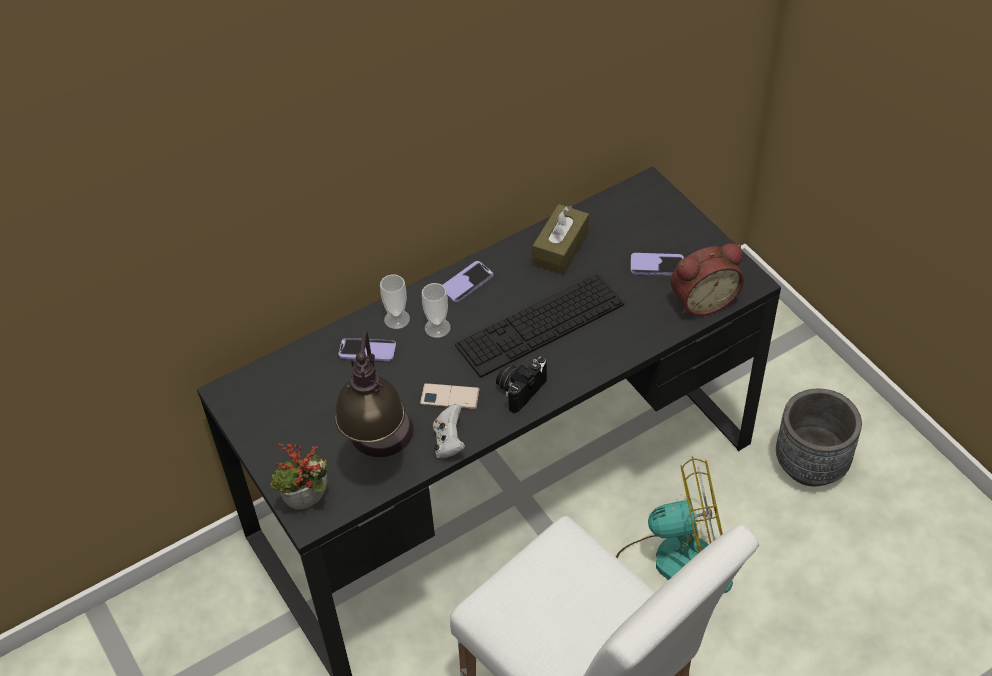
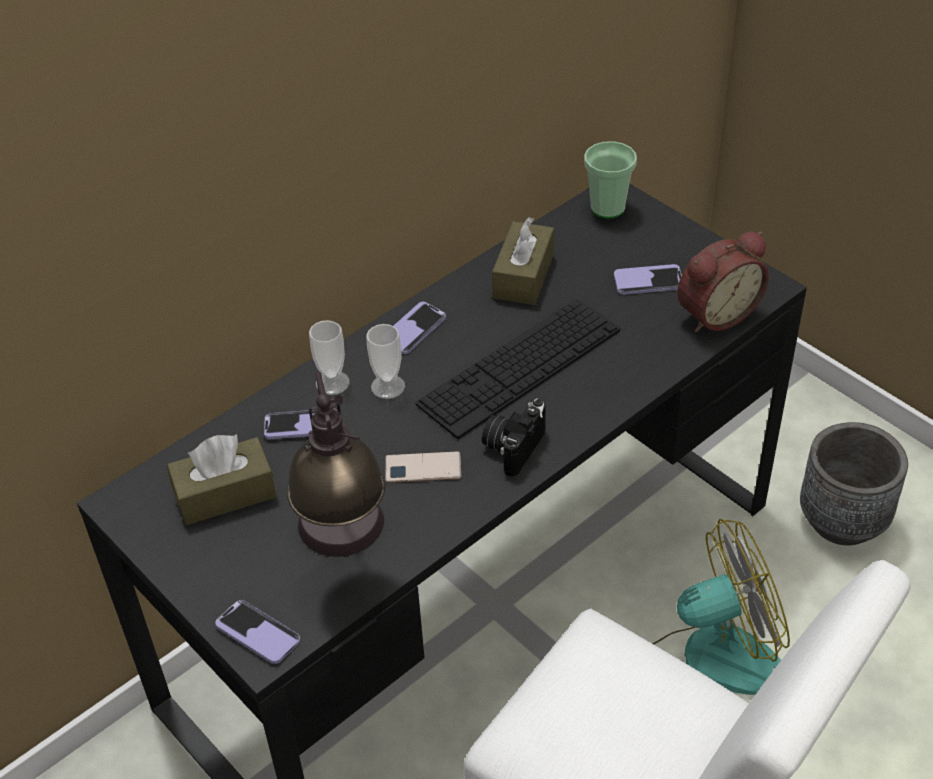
camera: 10 degrees left, 5 degrees down
(302, 397) = (225, 494): none -> brown tissue box
(307, 505) = (258, 633): potted plant -> phone
(449, 442) = (434, 524): white game controller -> none
(641, 197) = (607, 208): none -> cup

